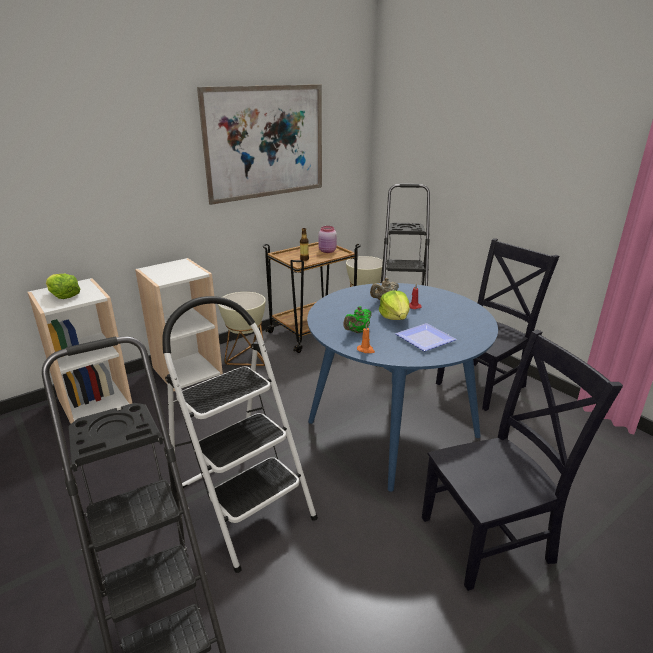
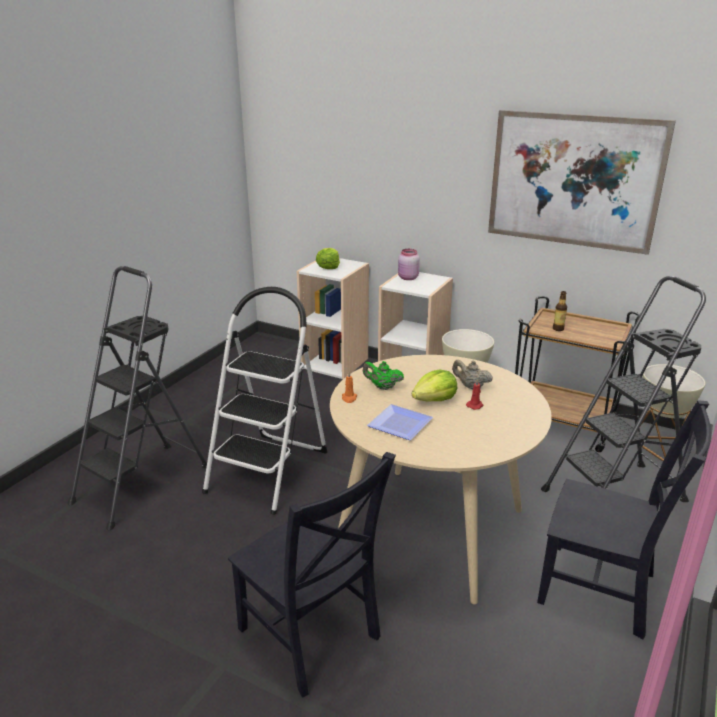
camera: 65 degrees right, 0 degrees up
(327, 251) = (602, 334): pink jar -> pink jar (407, 278)
(392, 429) = (431, 530): blue dining table -> beige dining table

